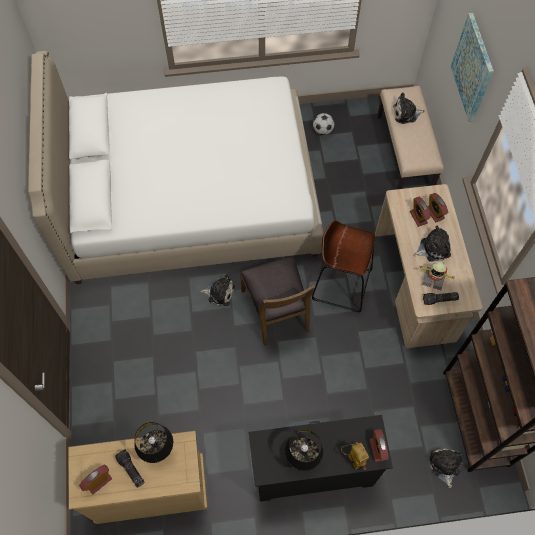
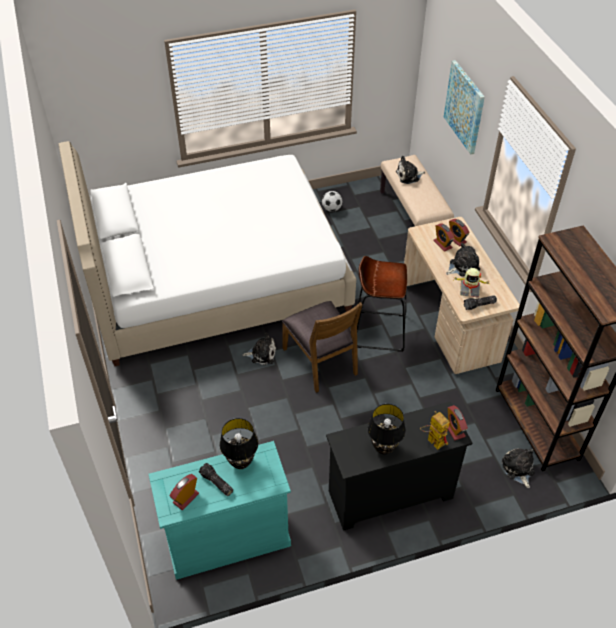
camera: 10 degrees left, 15 degrees down
(150, 488) = (227, 537): beige dresser -> turquoise dresser

